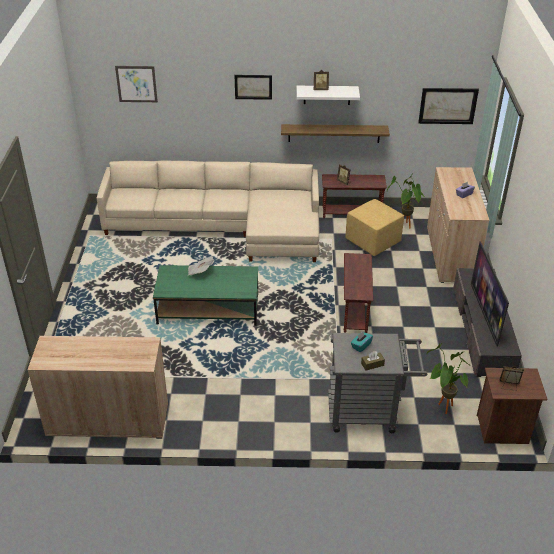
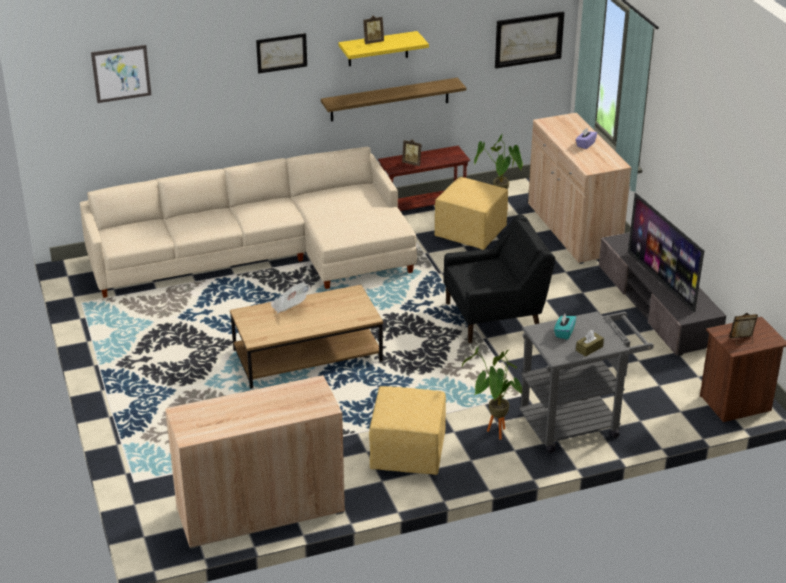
camera: 20 degrees left, 5 degrees down
(208, 308) = (307, 355): green coffee table -> brown coffee table
(232, 403) = (406, 453): none -> yellow ottoman
(327, 95) = (378, 49): white shelf -> yellow shelf
(355, 310) = (495, 317): brown side table -> black armchair
(442, 408) = (657, 398): potted plant -> potted plant (493, 434)

